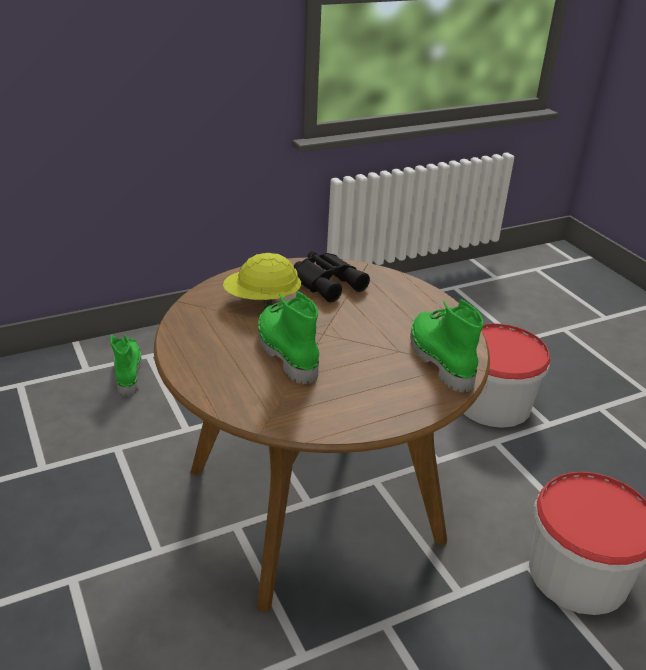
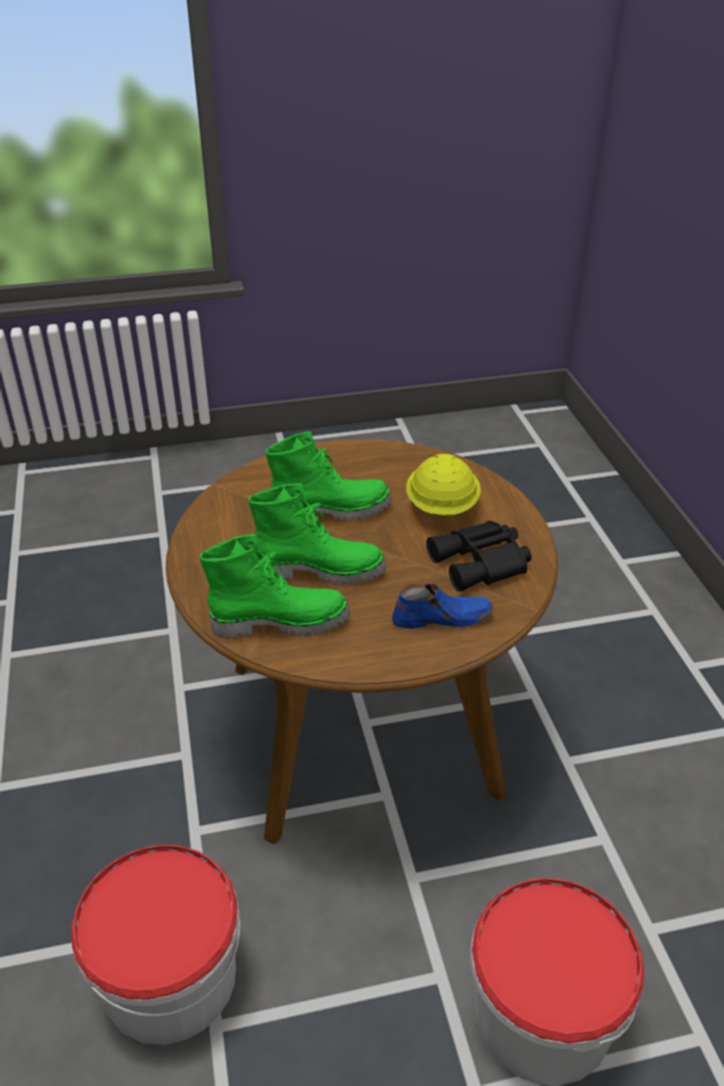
camera: 105 degrees right, 5 degrees up
(127, 373) = (614, 592): green boot -> green boot (320, 570)
(394, 294) = (441, 617): none -> blue shoe

